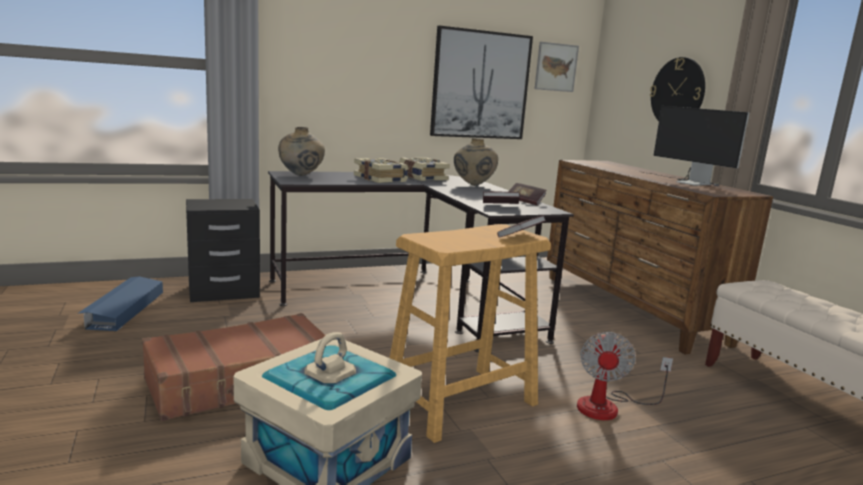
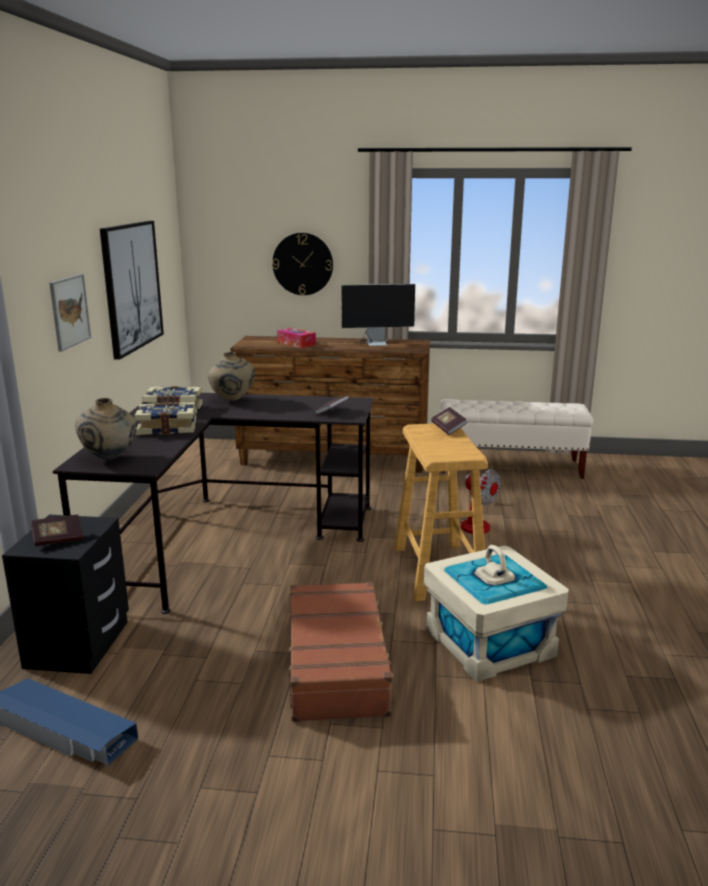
camera: 60 degrees left, 5 degrees up
(525, 201) = (319, 400): book -> book (58, 539)
(556, 67) = (164, 248): picture -> picture (69, 311)
(619, 168) = (296, 343): none -> tissue box

